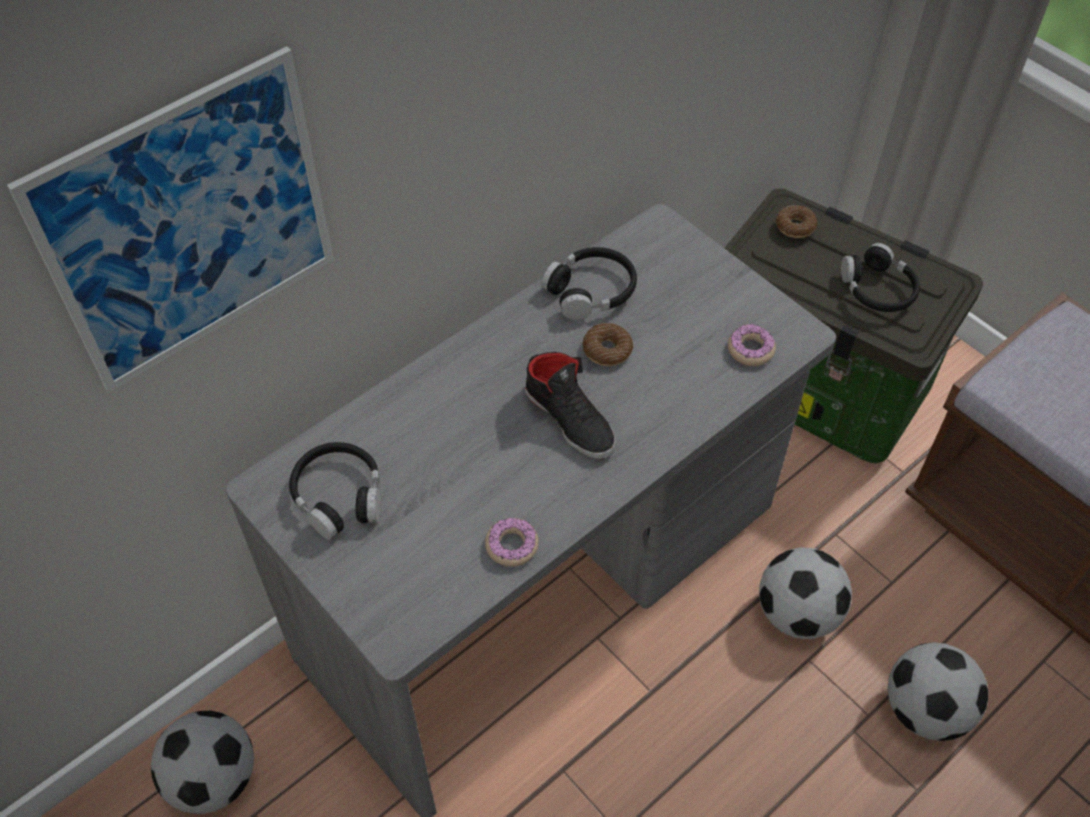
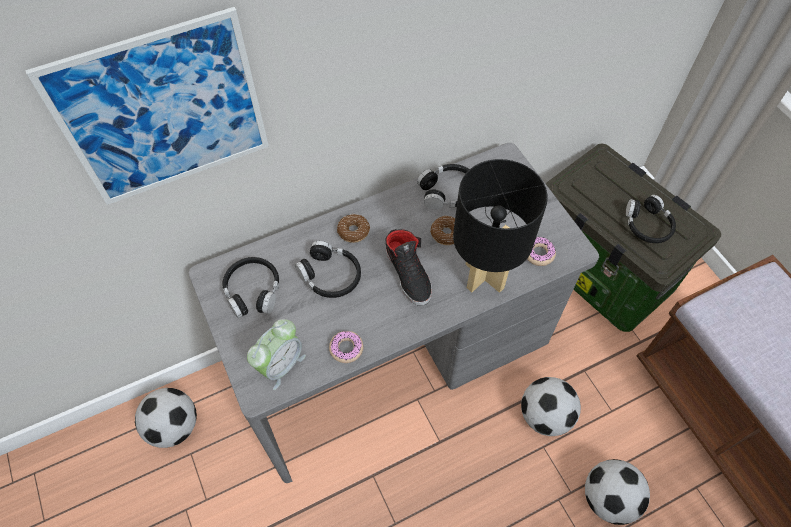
camera: 15 degrees right, 5 degrees up
(418, 592) = (280, 365): none -> alarm clock
(452, 447) = (330, 276): none -> black headphones
(682, 399) = (484, 277): none -> black table lamp
(795, 226) = (605, 171): donut -> donut (353, 231)

